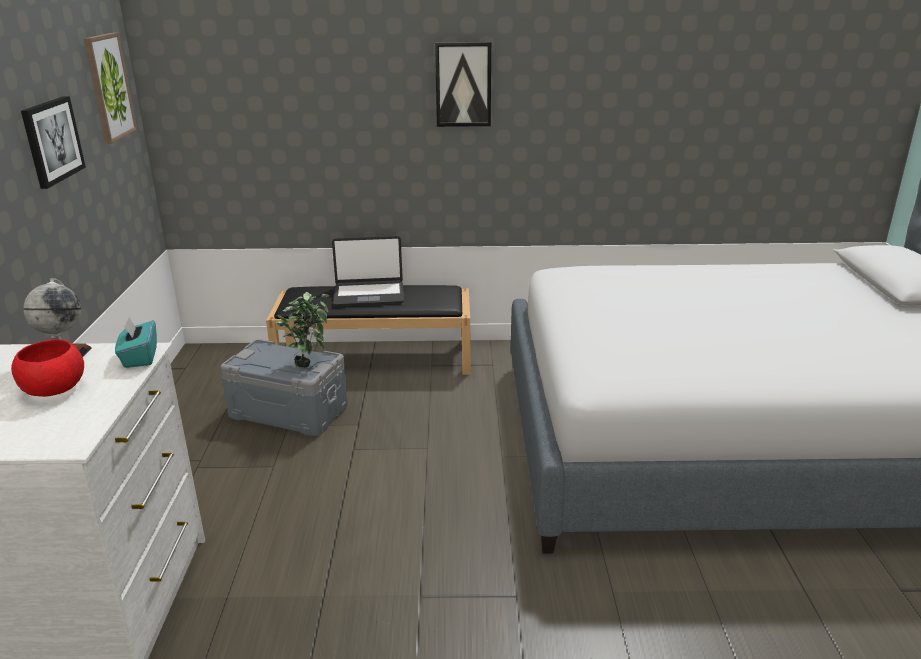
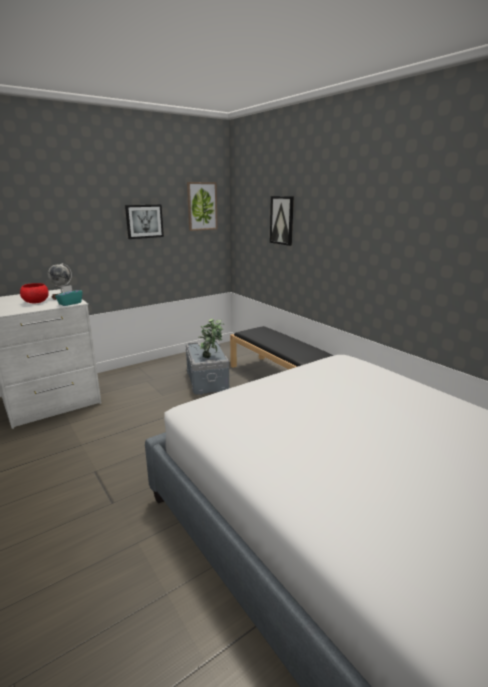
camera: 55 degrees right, 5 degrees down
(369, 294) = (282, 340): laptop -> none
(463, 84) = (353, 219): picture -> picture (282, 220)

